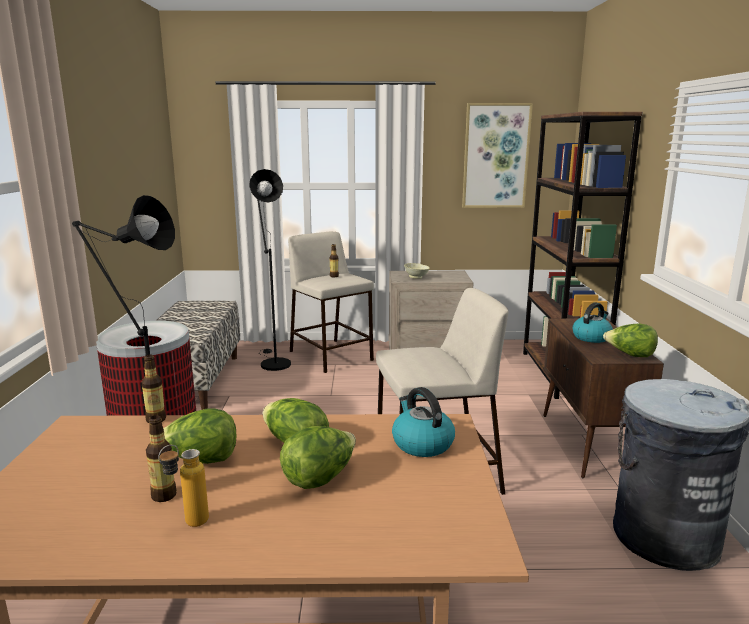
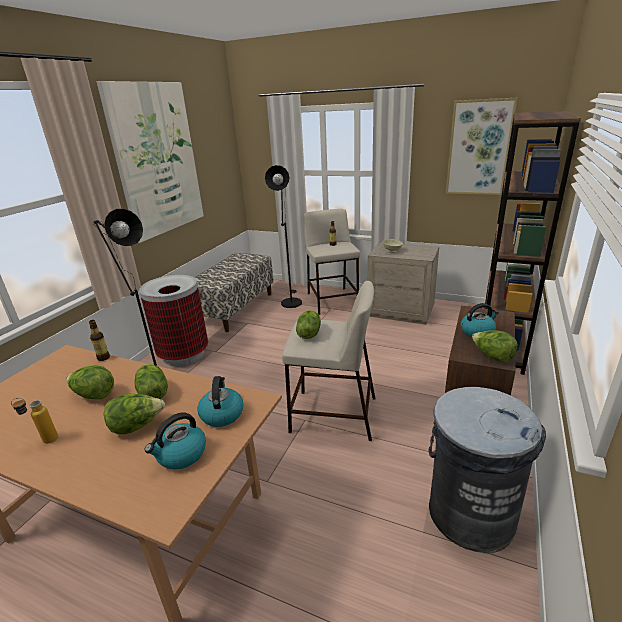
camera: 25 degrees right, 10 degrees up
(102, 153) = (157, 160): none -> picture
(164, 495) = (54, 416): bottle -> none
(414, 361) = (309, 333): none -> lettuce
(423, 491) = (181, 455): none -> kettle

